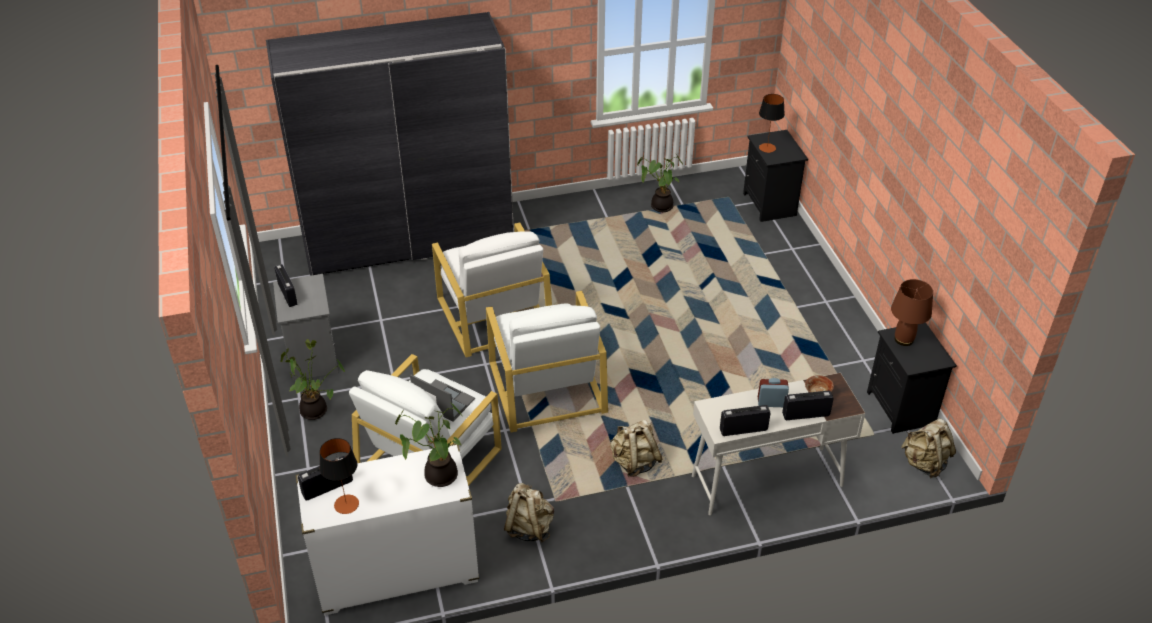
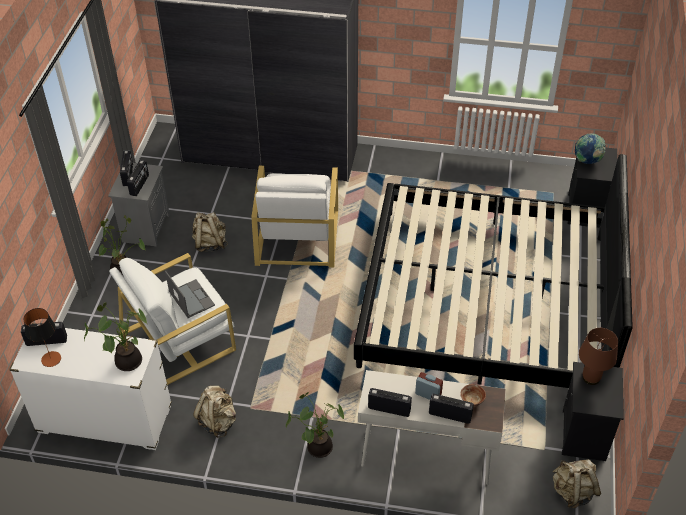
camera: 25 degrees right, 5 degrees up
(309, 300) = (140, 185): none -> radio
(546, 386) = (301, 310): white armchair -> none
(634, 462) = (329, 399): beige backpack -> beige backpack (210, 243)
(659, 206) = (488, 184): potted plant -> potted plant (318, 446)
(730, 314) = (487, 299): none -> bed
(767, 148) = (587, 161): table lamp -> globe

